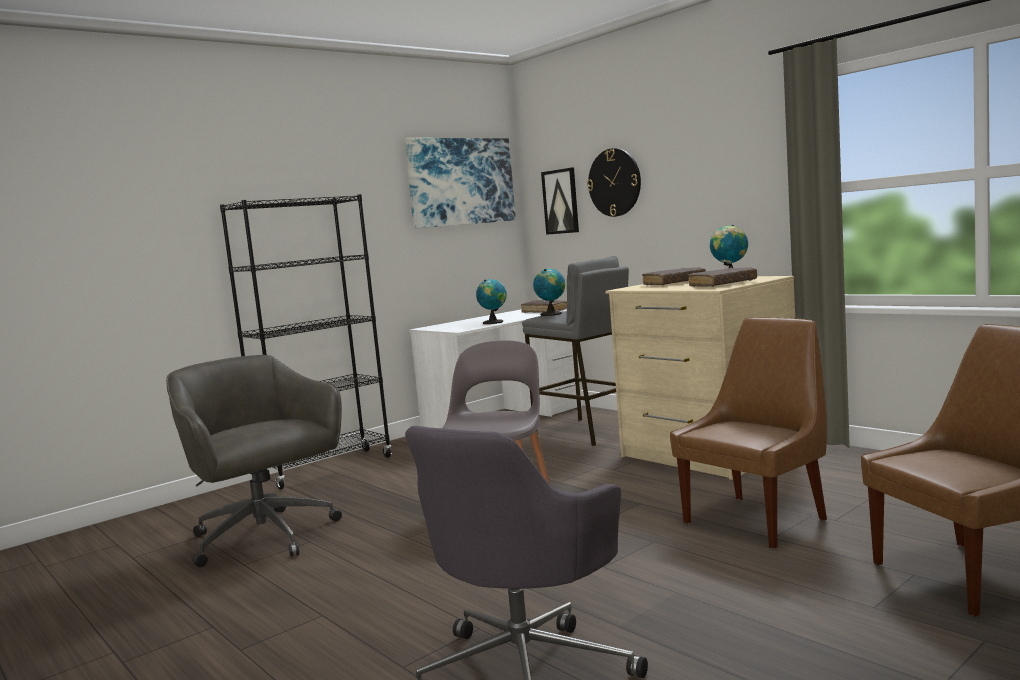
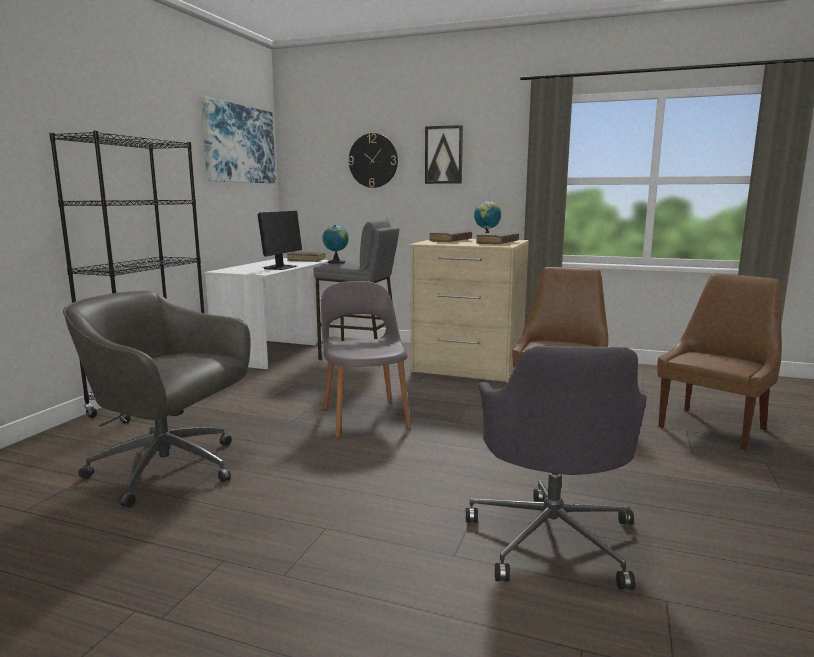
camera: 30 degrees left, 5 degrees up
(494, 322) = (280, 267): globe -> monitor
(561, 201) = (319, 171): picture -> picture (444, 155)

